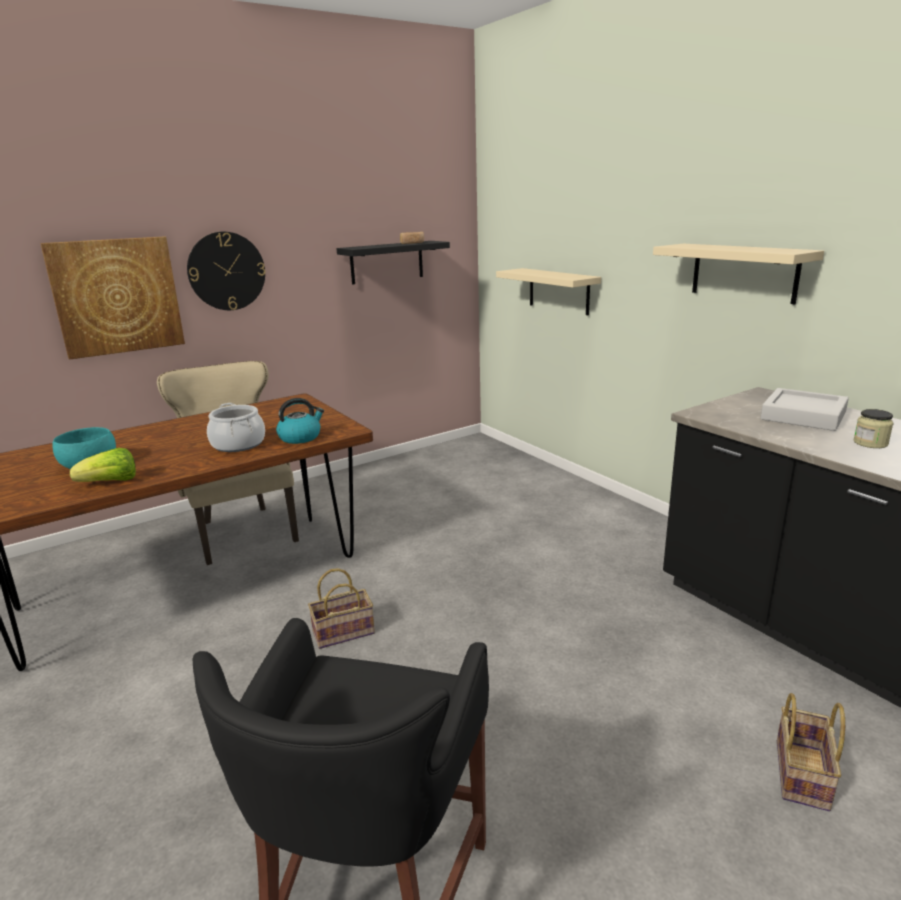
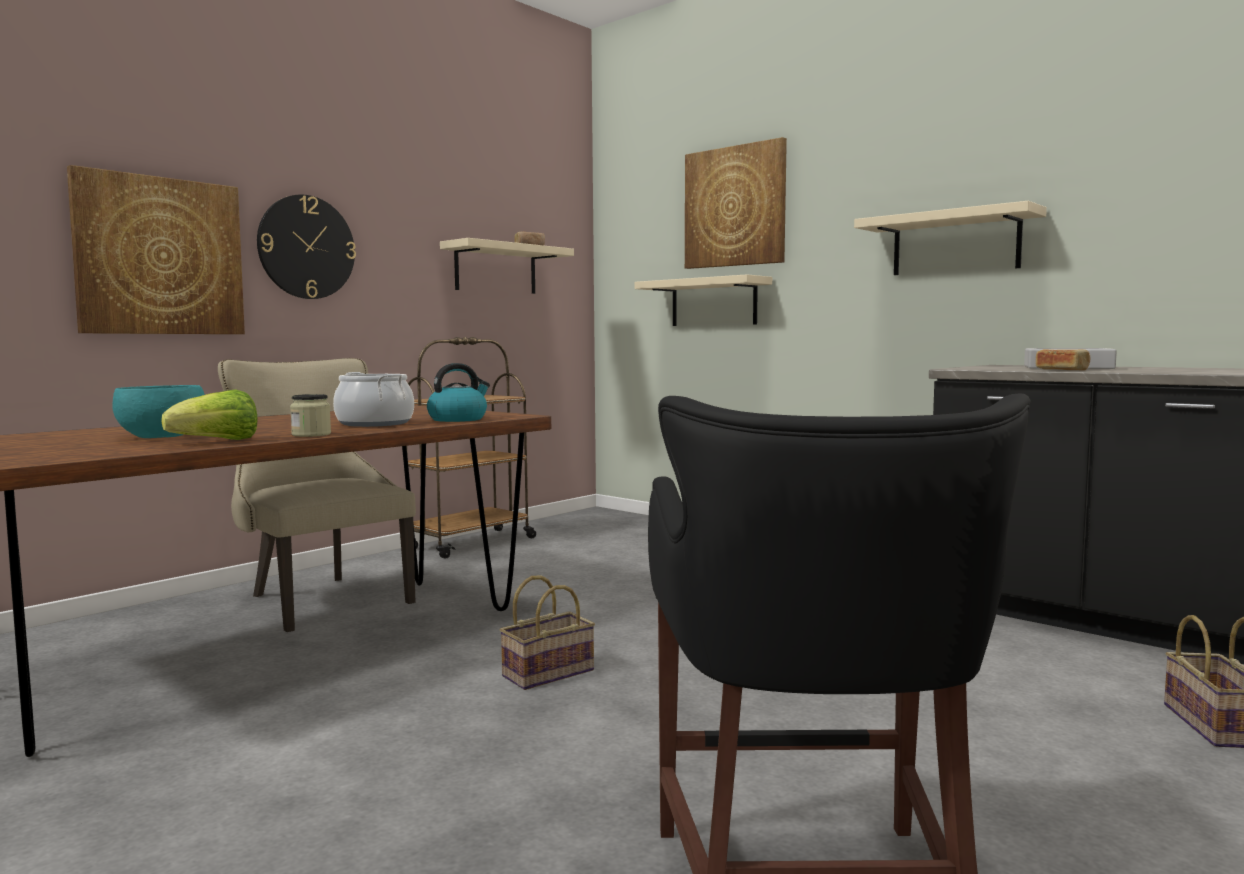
camera: 15 degrees left, 15 degrees down
(367, 474) = (470, 544): none -> brown cart
(387, 262) = (496, 269): black shelf -> beige shelf
(576, 210) = (735, 207): none -> picture
(776, 435) = (1062, 370): none -> bread
(870, 443) = (1160, 370): jar -> jar (311, 434)

